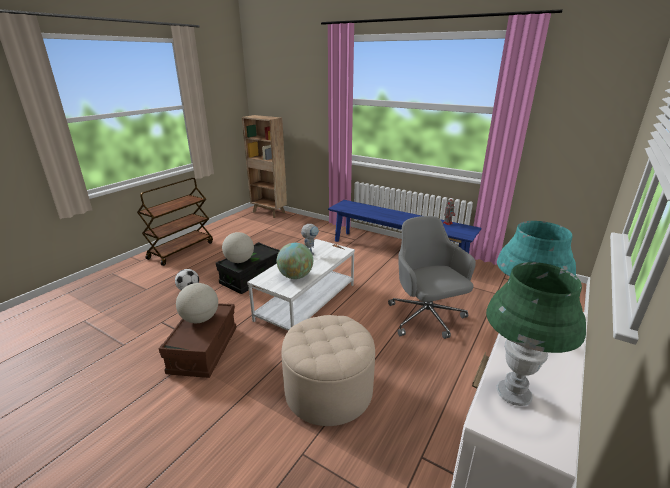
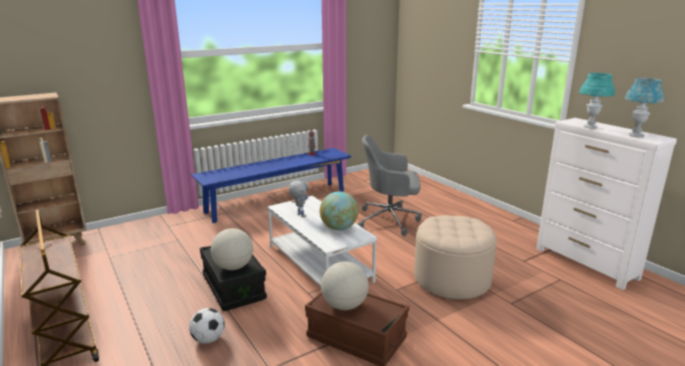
camera: 65 degrees left, 5 degrees down
(513, 393) = (636, 135): green table lamp -> blue table lamp

